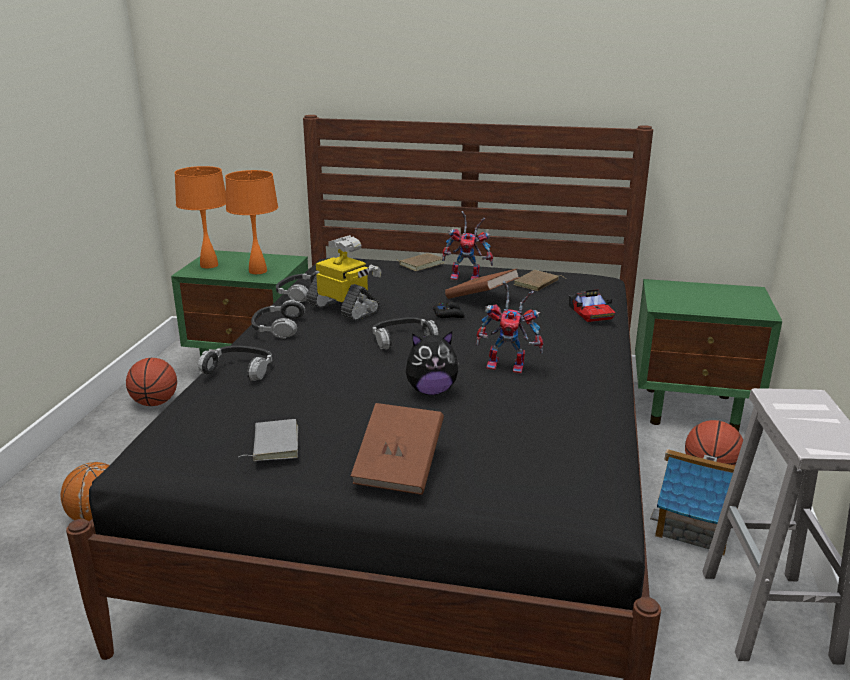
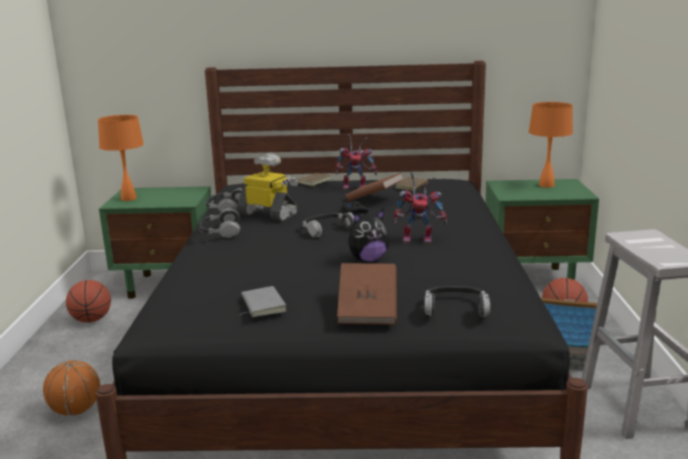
camera: 10 degrees left, 5 degrees down
(239, 369) = (204, 261): headphones -> headphones (455, 309)
(258, 271) = (174, 199): orange table lamp -> orange table lamp (546, 185)
(590, 313) = (462, 201): toy car -> none

